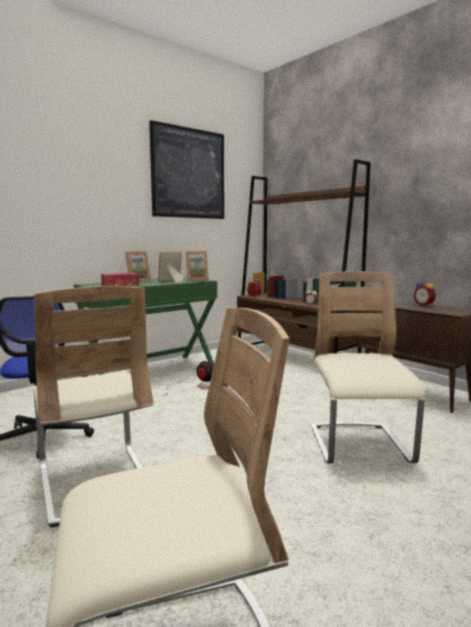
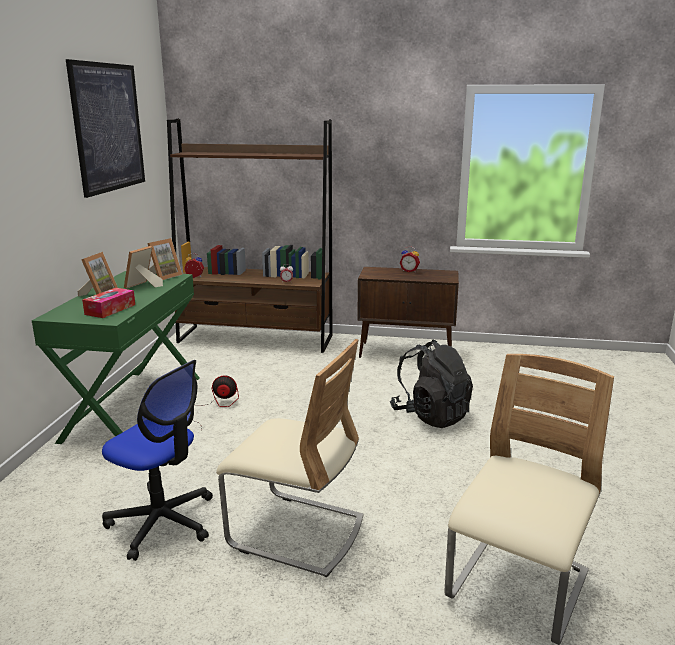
camera: 40 degrees left, 10 degrees up
(359, 446) = (431, 415): beige chair -> black backpack

